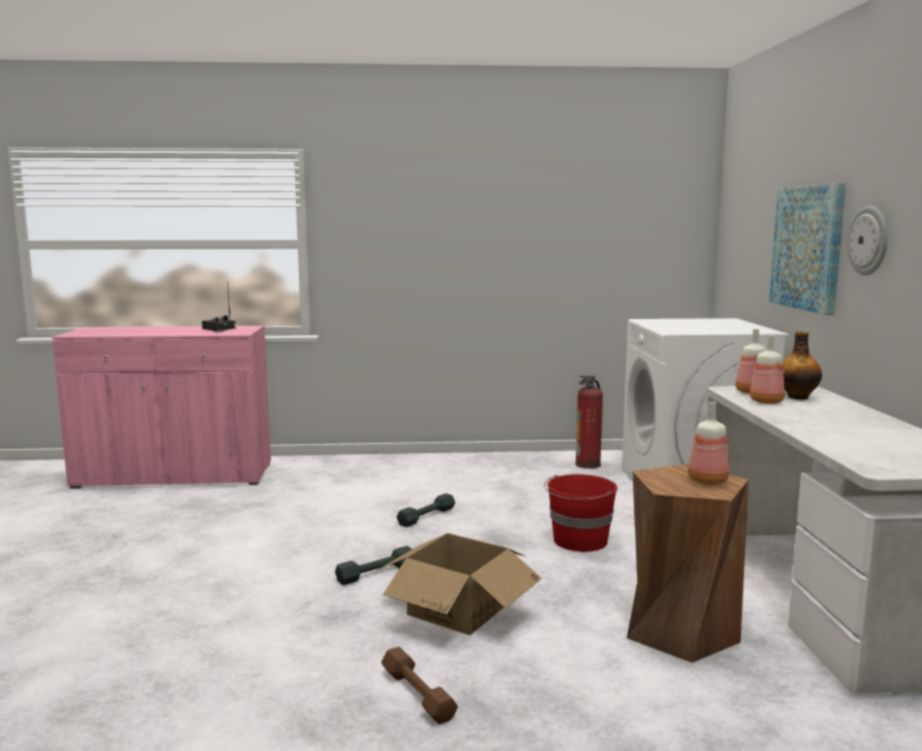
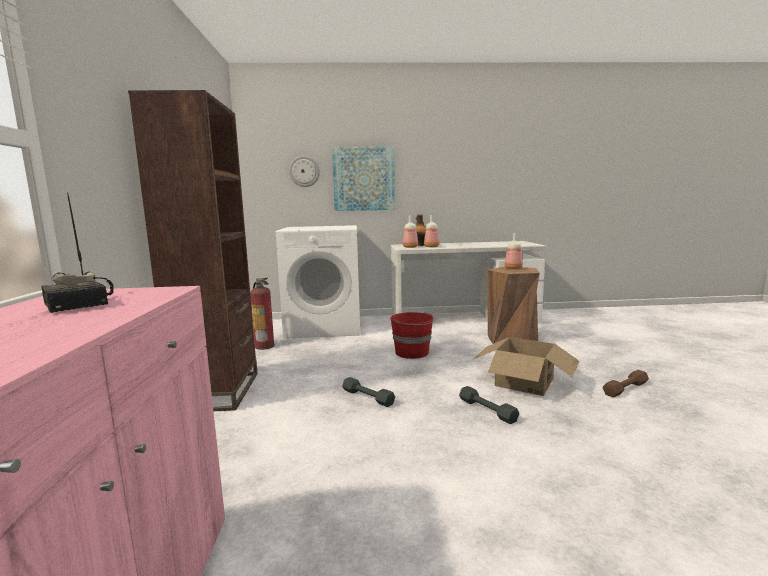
camera: 90 degrees left, 0 degrees up
(218, 330) = (82, 303): radio -> radio turned 75 degrees counterclockwise
(452, 462) = (218, 391): none -> brown bookcase
(869, 240) = (417, 173): wall clock -> wall clock (304, 171)

